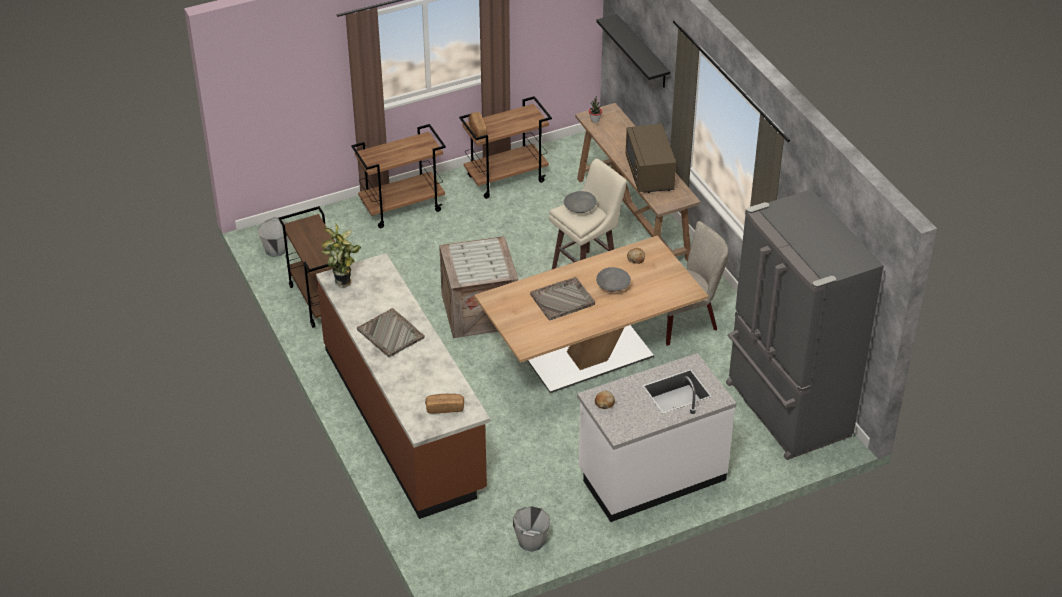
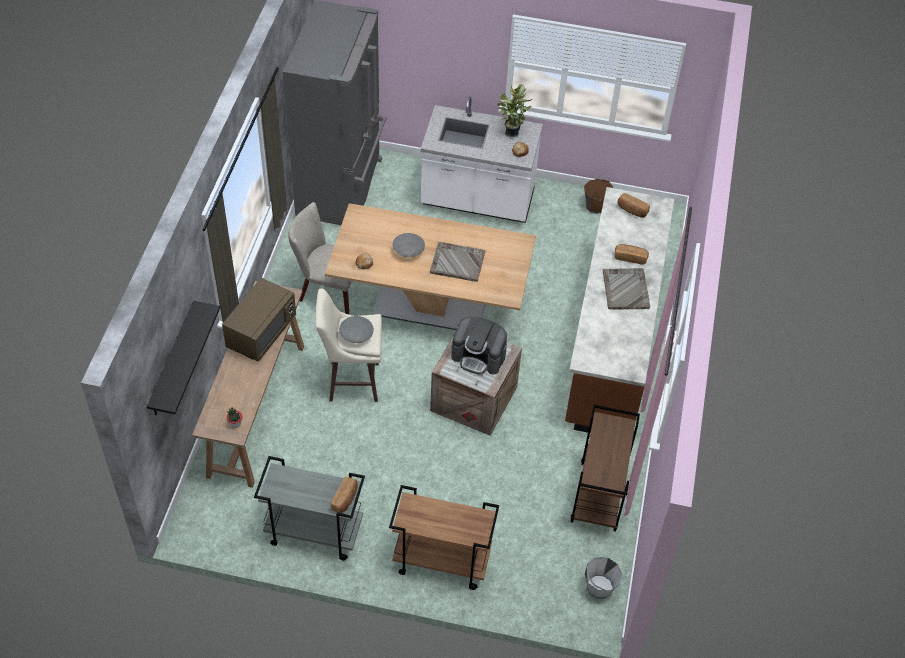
camera: 145 degrees left, 10 degrees up
(344, 283) = (627, 358): potted plant -> potted plant (511, 133)
(409, 363) = (630, 257): none -> bread
(479, 264) = (479, 356): none -> coffee machine
(506, 178) = (313, 533): brown cart -> grey cart
(531, 541) = (595, 206): grey bucket -> brown bucket

